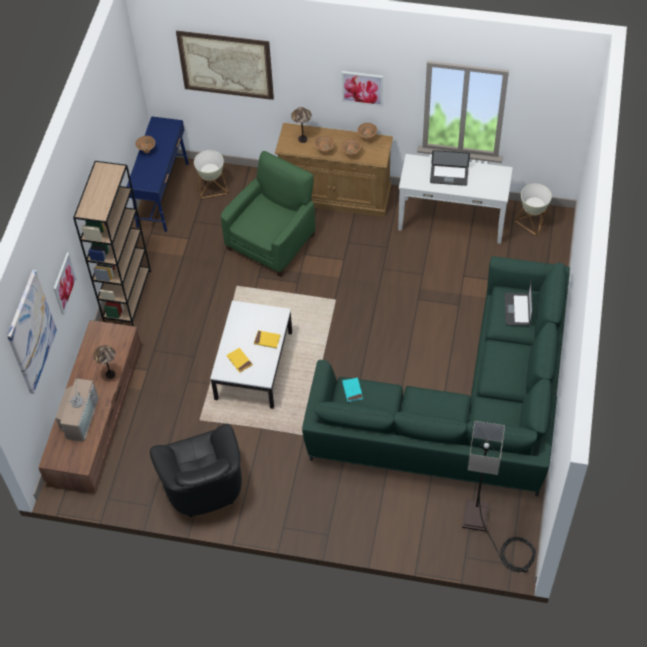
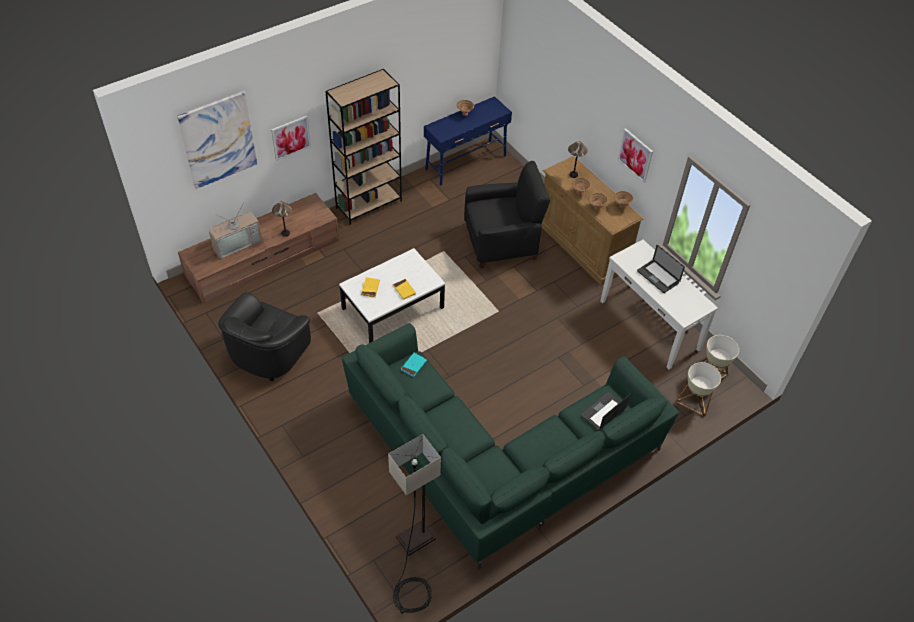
camera: 40 degrees right, 5 degrees down
(213, 189) = (502, 182): planter -> planter (694, 402)
(226, 65) = (551, 75): picture -> none
(272, 241) = (501, 242): green armchair -> black armchair

